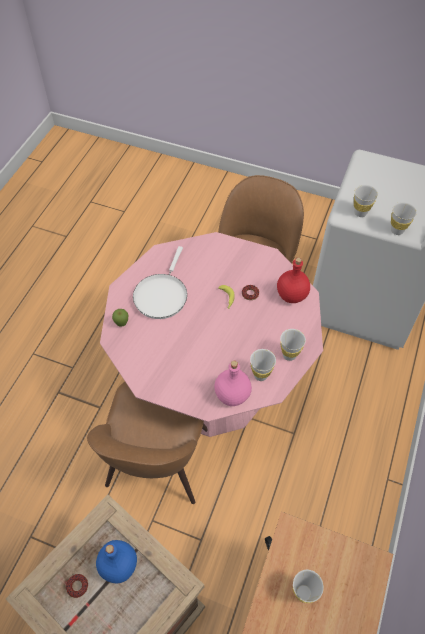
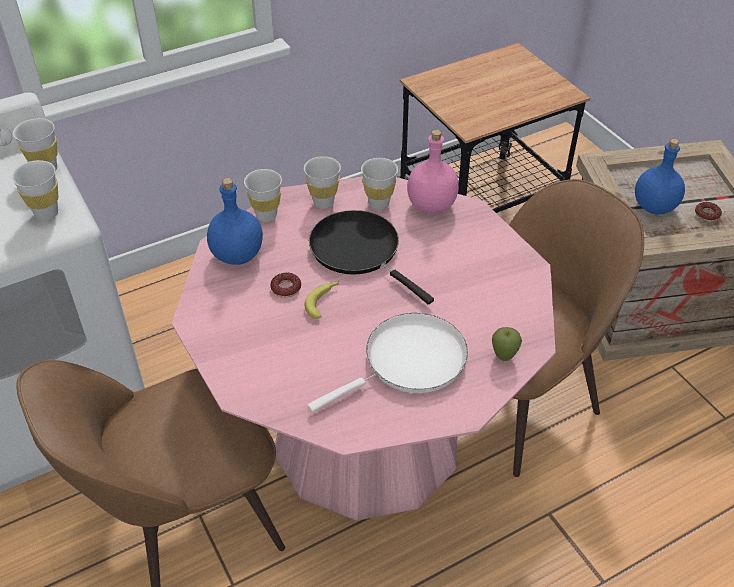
camera: 140 degrees left, 10 degrees down
(239, 337) = (359, 251): none -> black frying pan
(291, 296) = (238, 254): red bottle -> blue bottle
(303, 593) = (499, 96): white cup -> white cup (266, 215)

